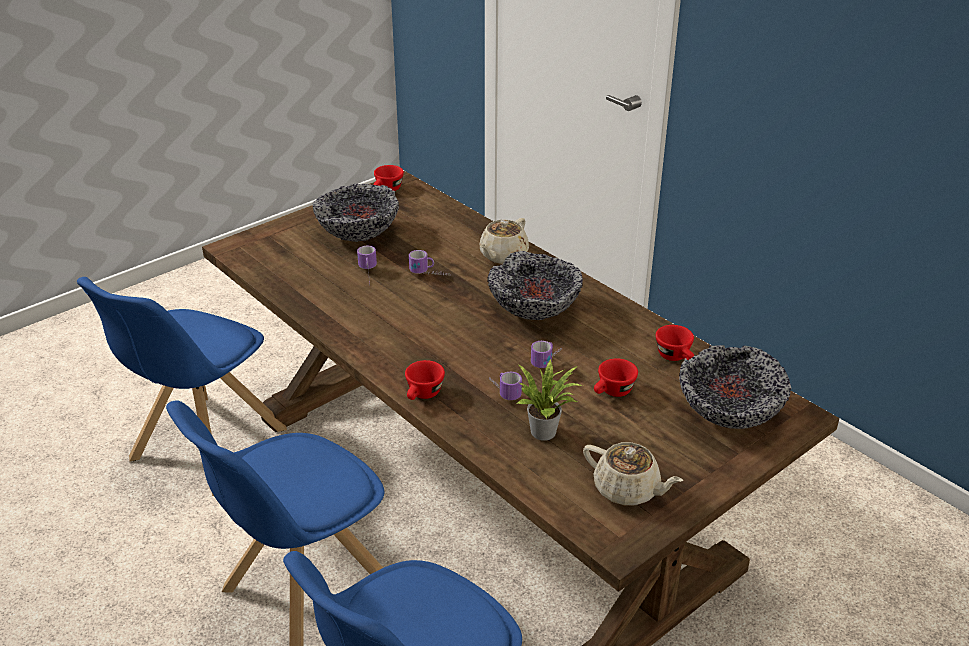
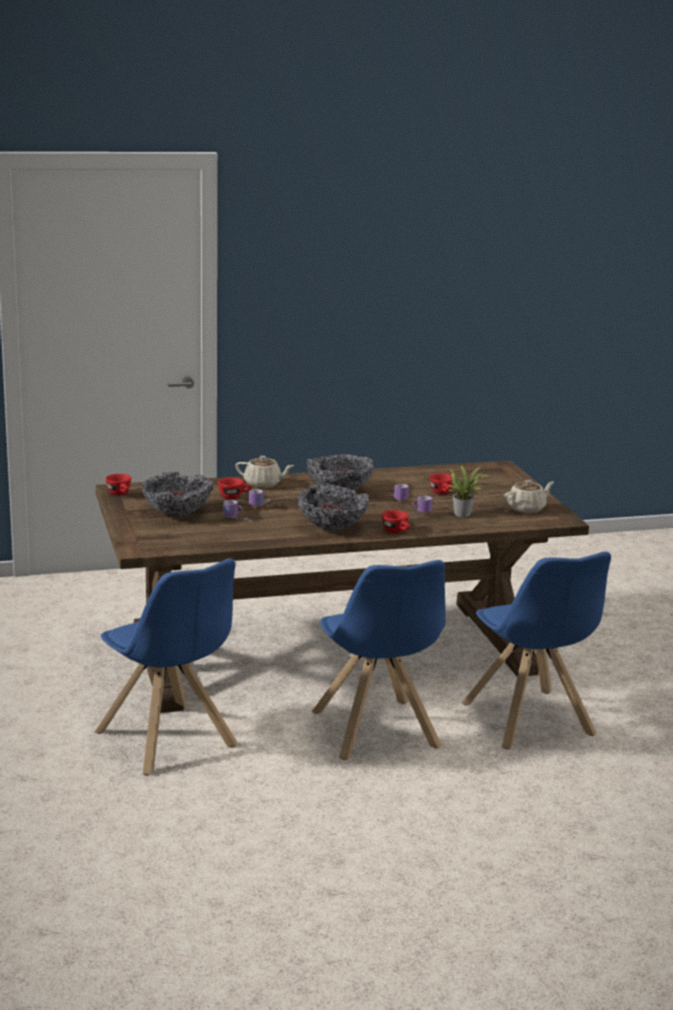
camera: 65 degrees left, 15 degrees down
(503, 255) = (263, 484): beige teapot -> beige teapot turned 45 degrees counterclockwise
(676, 357) = (425, 474): red cup -> red cup (234, 497)
(729, 415) = (488, 477): bowl -> bowl (332, 527)

